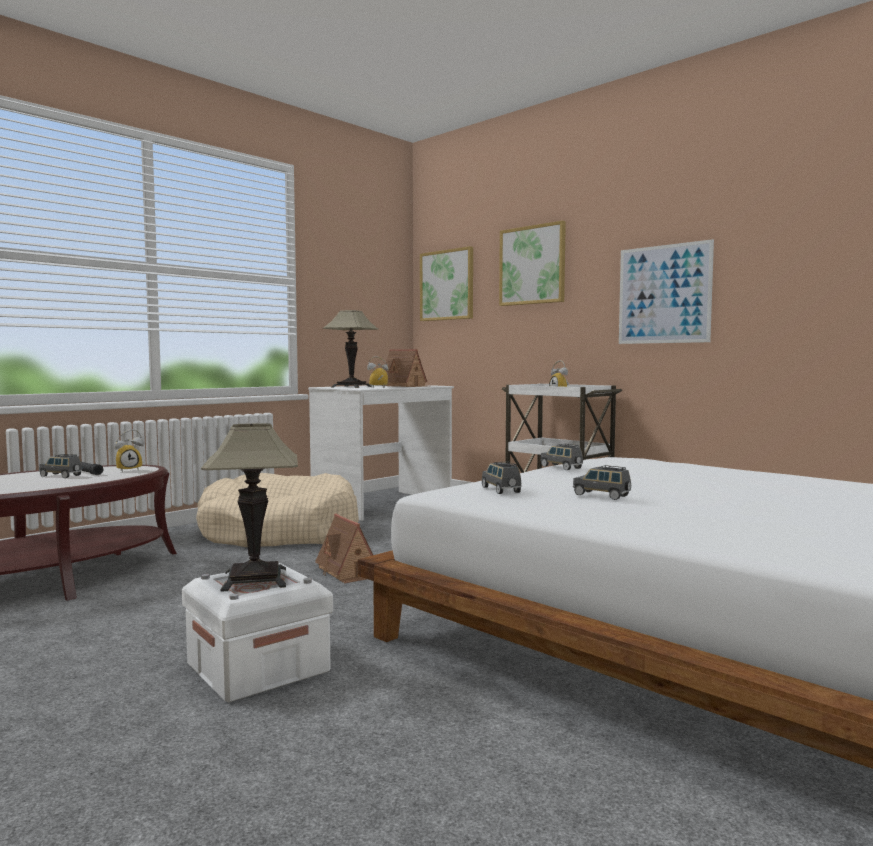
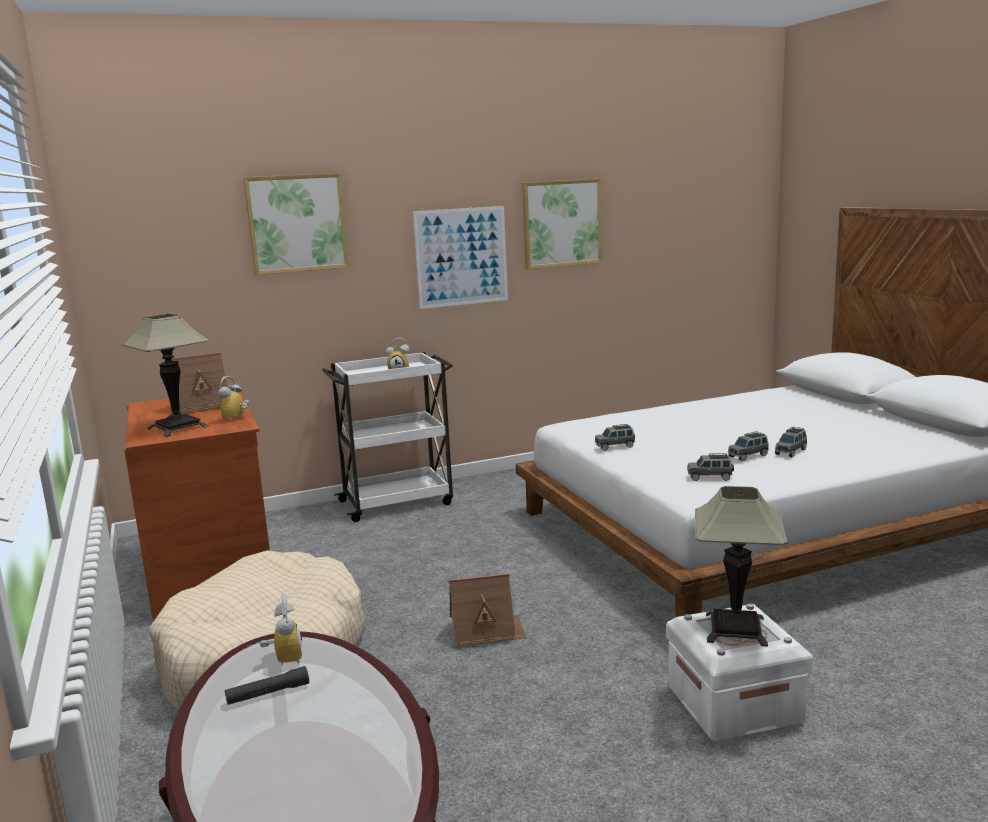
camera: 65 degrees left, 10 degrees up
(61, 476) = (281, 715): grey toy car -> grey toy car (791, 452)
(383, 505) = (211, 574): white desk -> brown desk
(447, 285) = (146, 247): picture -> picture (561, 223)

